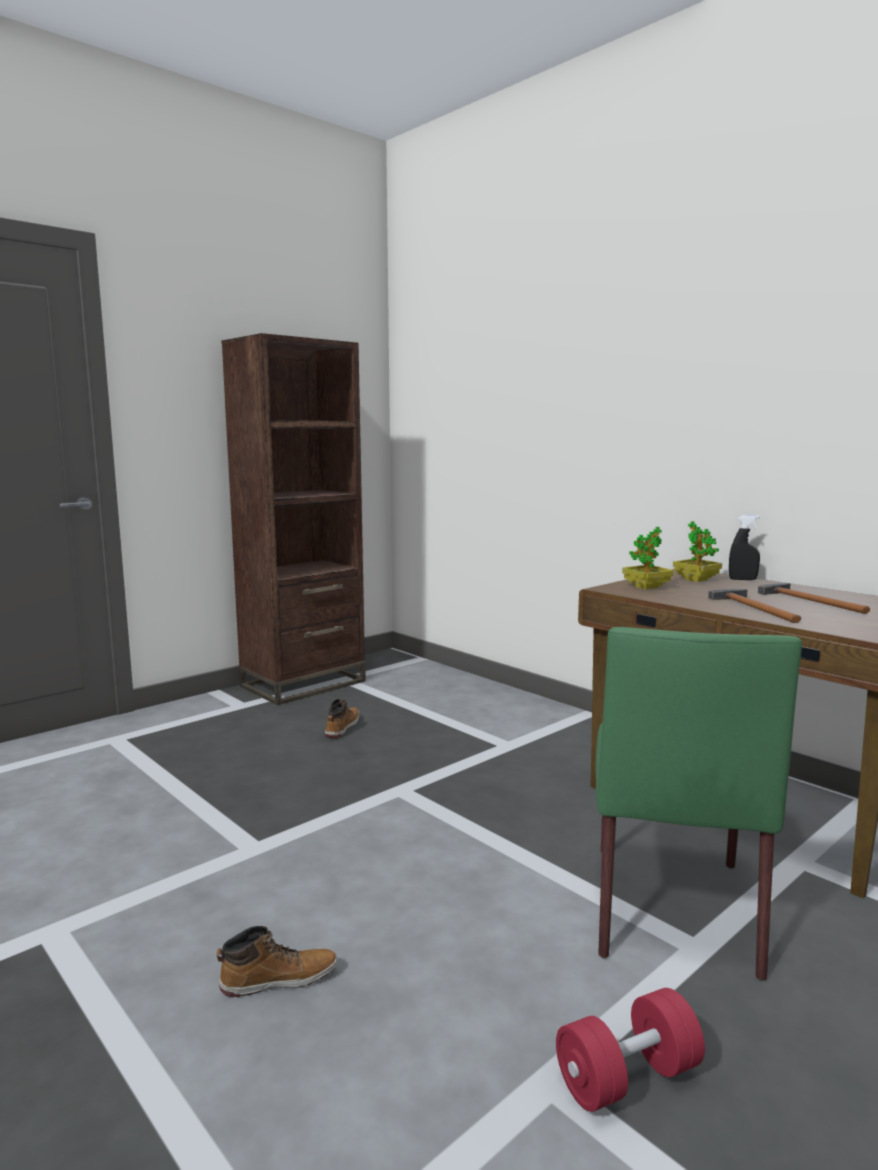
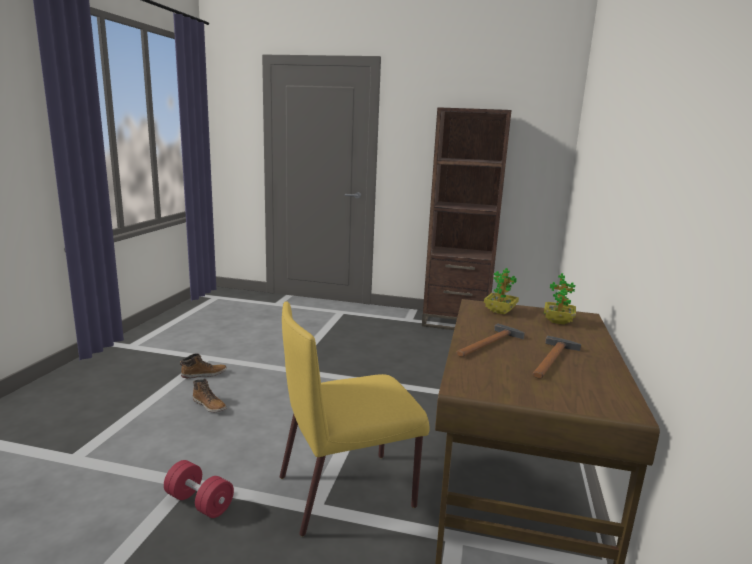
camera: 55 degrees right, 5 degrees up
(341, 727) = (421, 348): boot -> boot (204, 374)
(671, 904) = (348, 491): green chair -> yellow chair
(742, 579) = (593, 334): black spray bottle -> none

